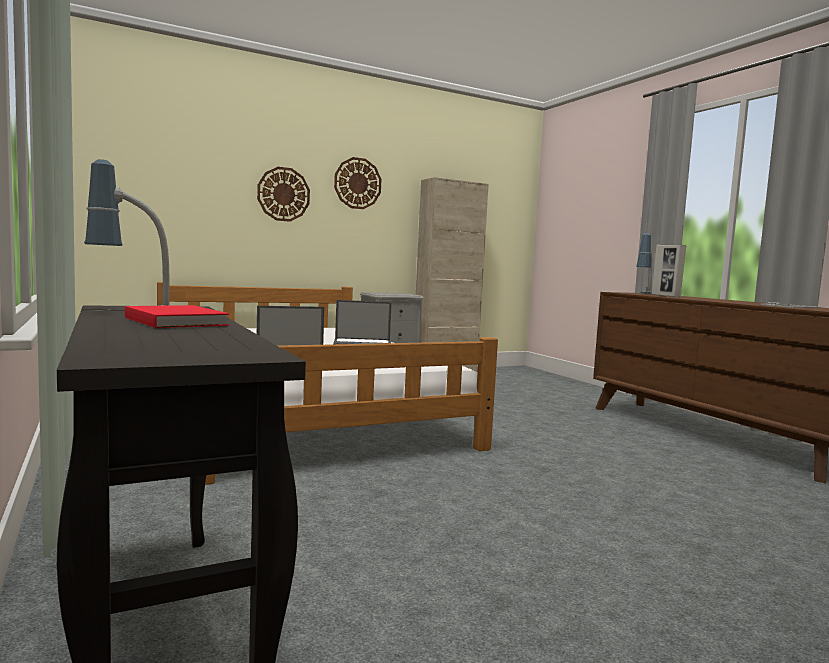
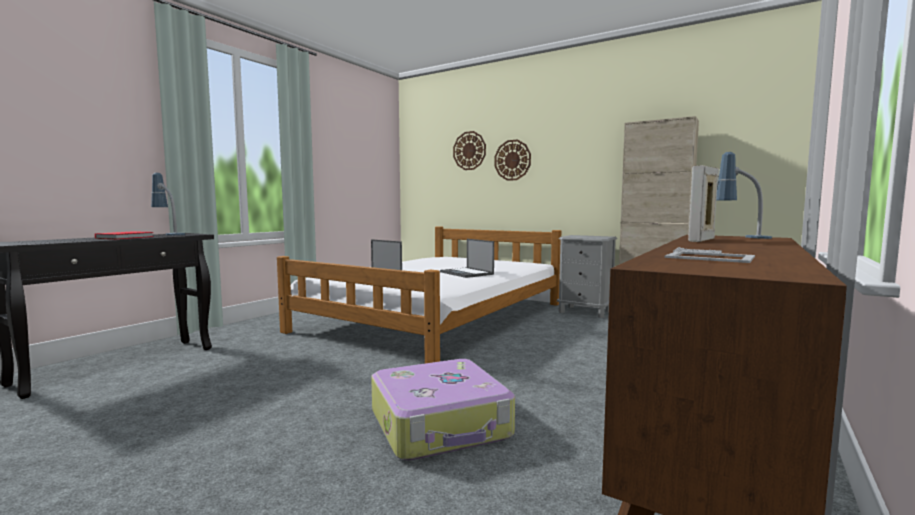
camera: 60 degrees right, 0 degrees up
(357, 183) = (571, 141): wall clock -> wall clock (469, 150)
(633, 476) = (441, 424): none -> suitcase

